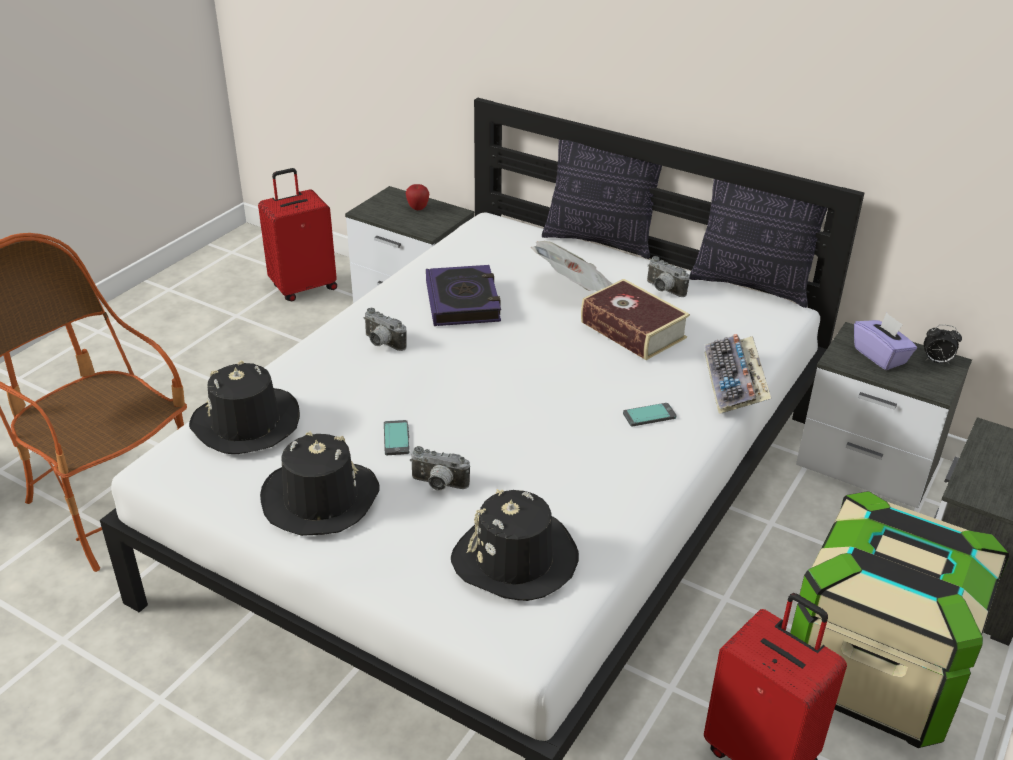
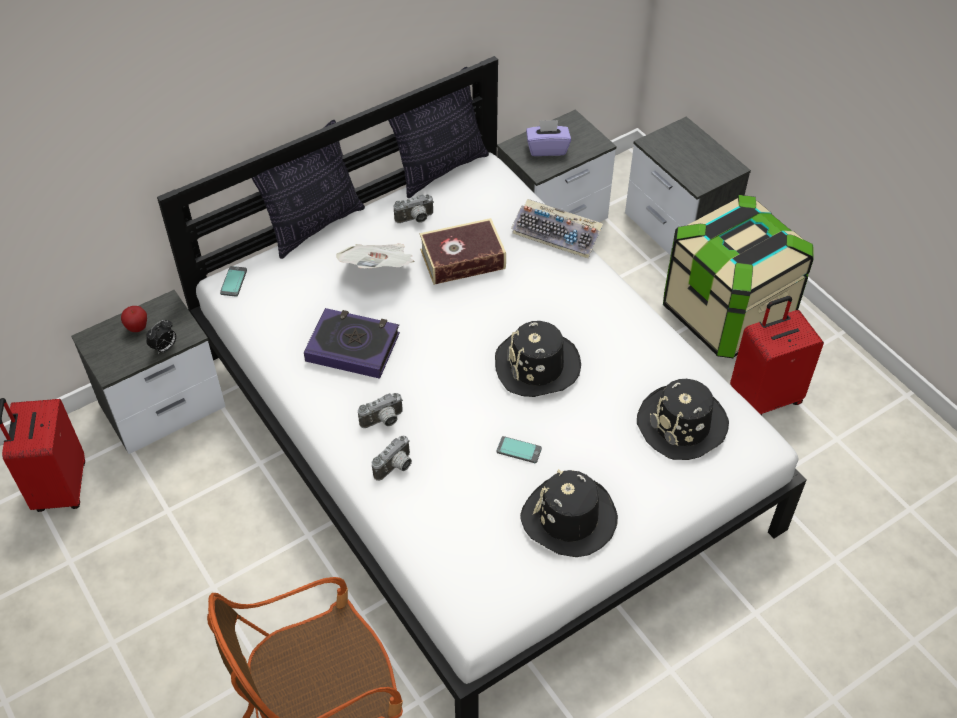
camera: 65 degrees left, 15 degrees up
(246, 423) = (449, 545): black hat -> black hat (537, 366)
(438, 485) = (586, 442): camera -> camera (396, 468)
(649, 415) = (568, 295): phone -> phone (233, 282)
(936, 361) = (568, 126): alarm clock -> alarm clock (164, 348)

